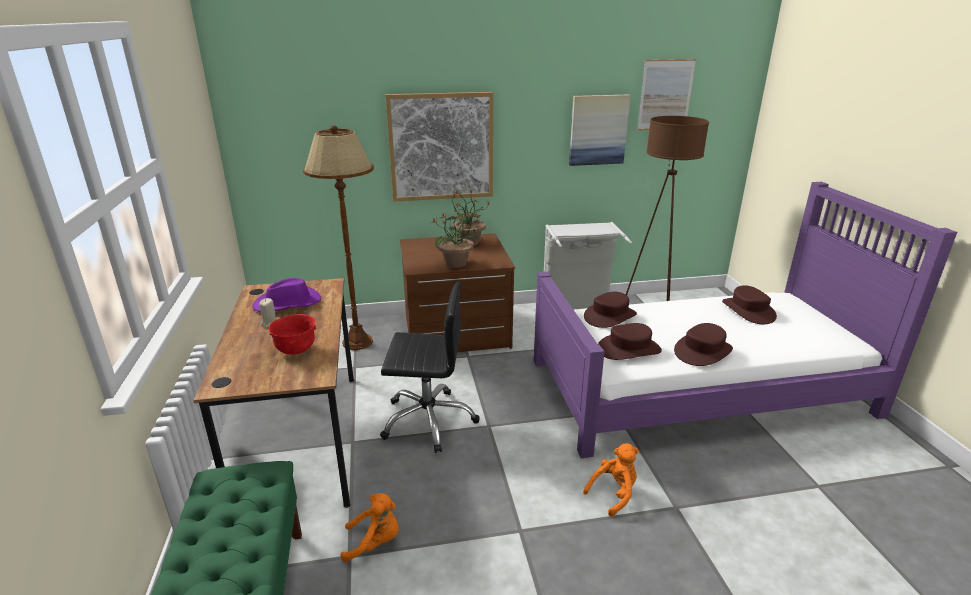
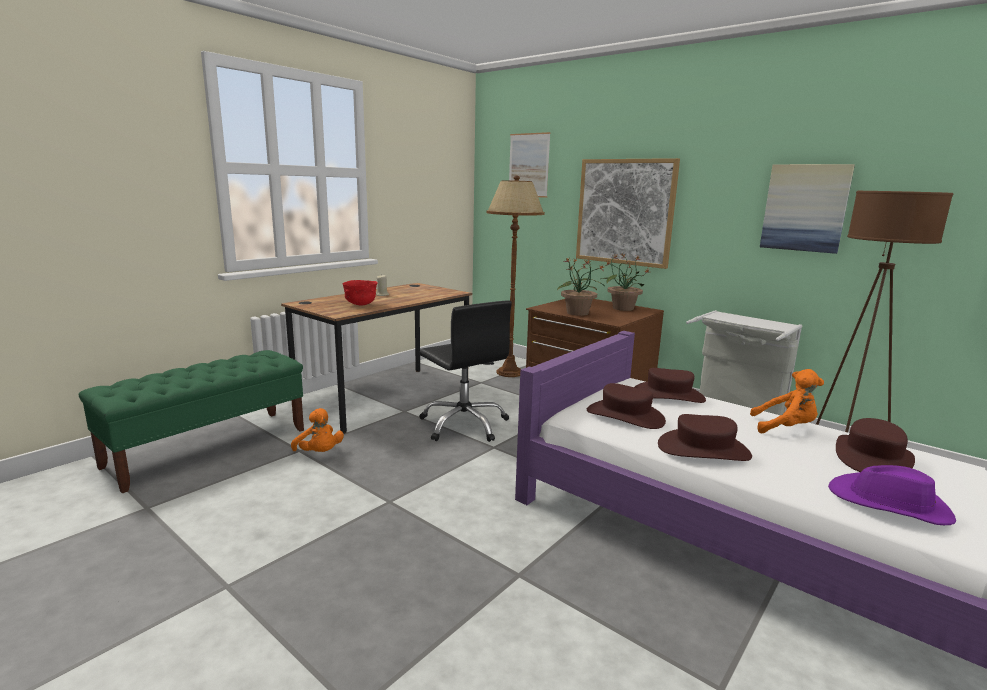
camera: 50 degrees right, 10 degrees down
(288, 303) = (413, 292): purple hat -> purple hat (889, 504)
(614, 493) = (490, 531): orange plush toy -> orange plush toy (785, 428)
(665, 95) = (918, 166): picture -> picture (528, 165)

